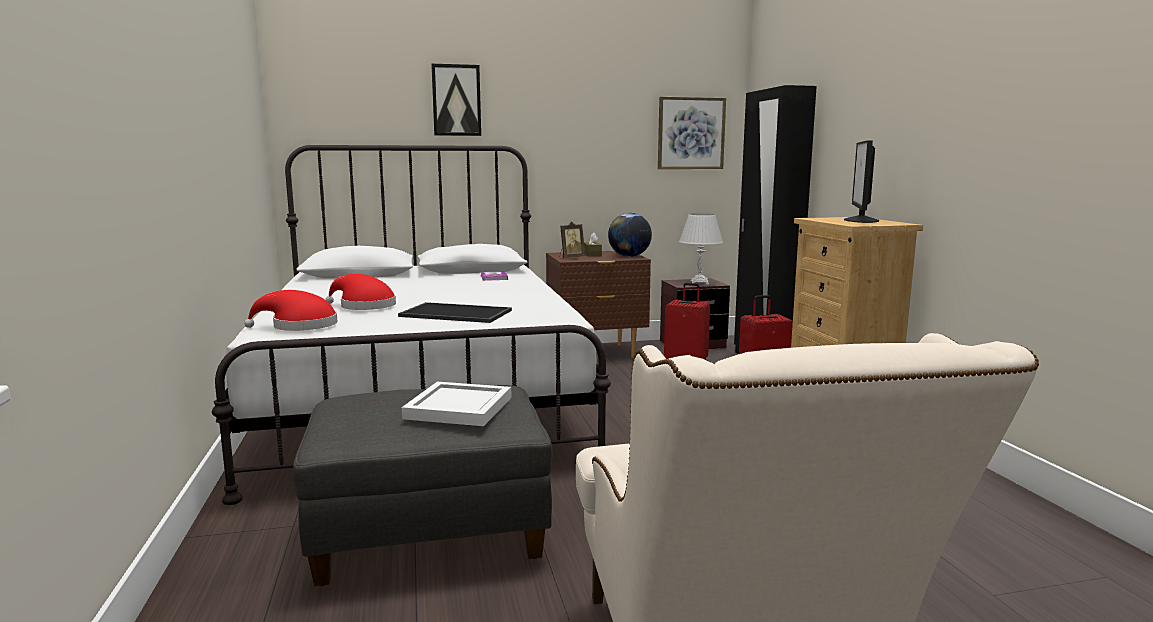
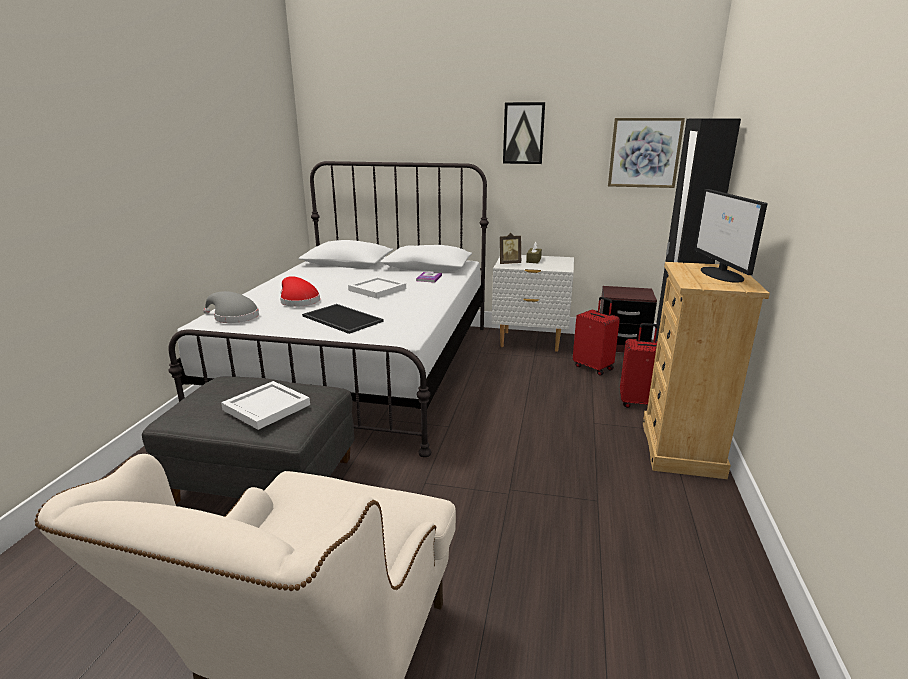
camera: 25 degrees right, 10 degrees up
(299, 326) = (233, 317): red hat -> grey hat
(449, 289) = (377, 289): none -> white tray
(456, 100) = (433, 124): picture -> picture (523, 133)
(596, 353) = (530, 341): brown nightstand -> white nightstand
(629, 256) = (560, 266): globe -> none
(699, 283) = (631, 294): white table lamp -> none
(861, 220) = (721, 274): monitor -> monitor turned 45 degrees counterclockwise

